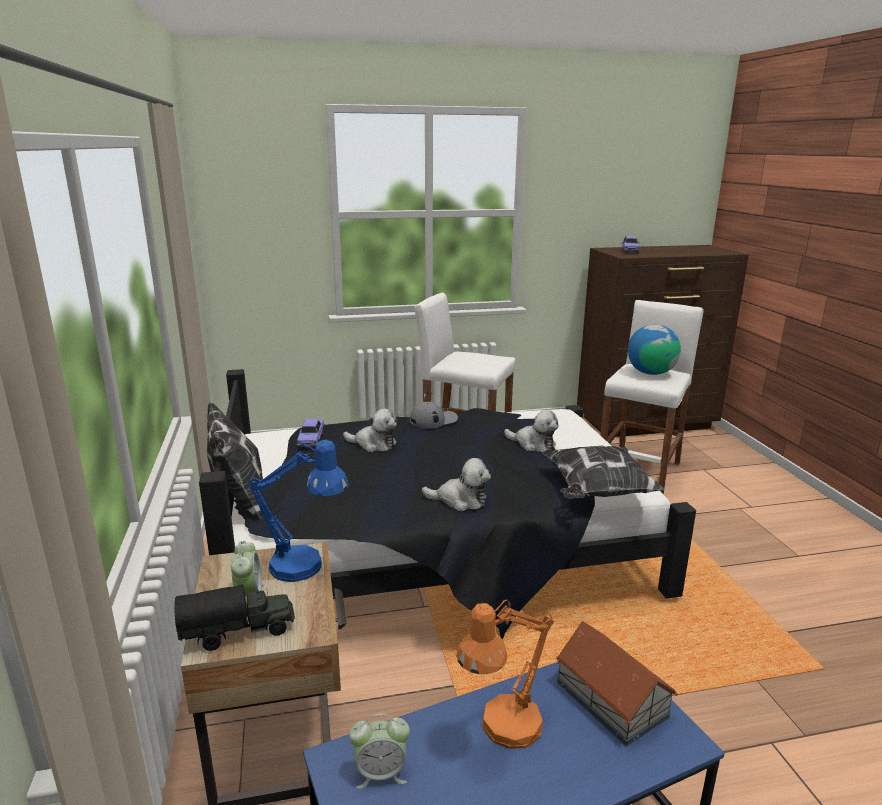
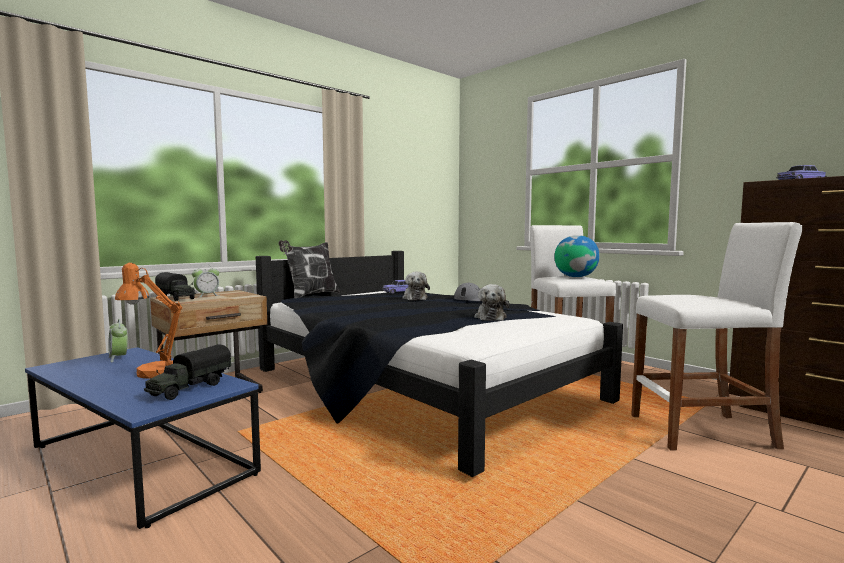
camera: 60 degrees right, 15 degrees down
(307, 568) = (237, 297): blue table lamp -> none
(460, 500) = (363, 313): plush toy -> none
(596, 492) = (437, 335): pillow -> none
(611, 698) = (189, 388): toy house -> toy truck
(650, 373) = (698, 297): globe -> globe (575, 277)

